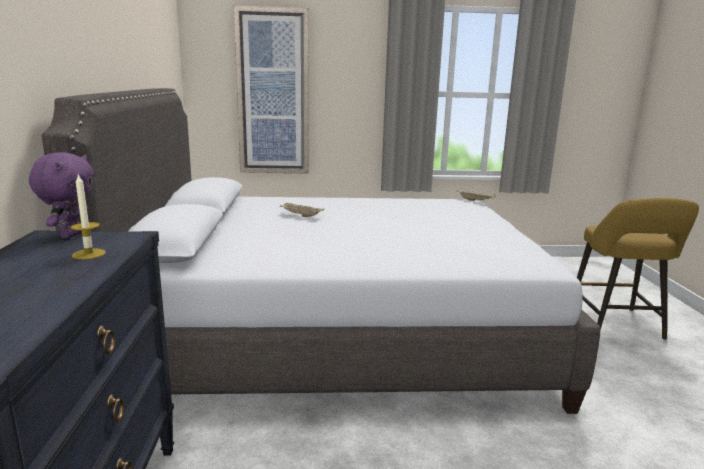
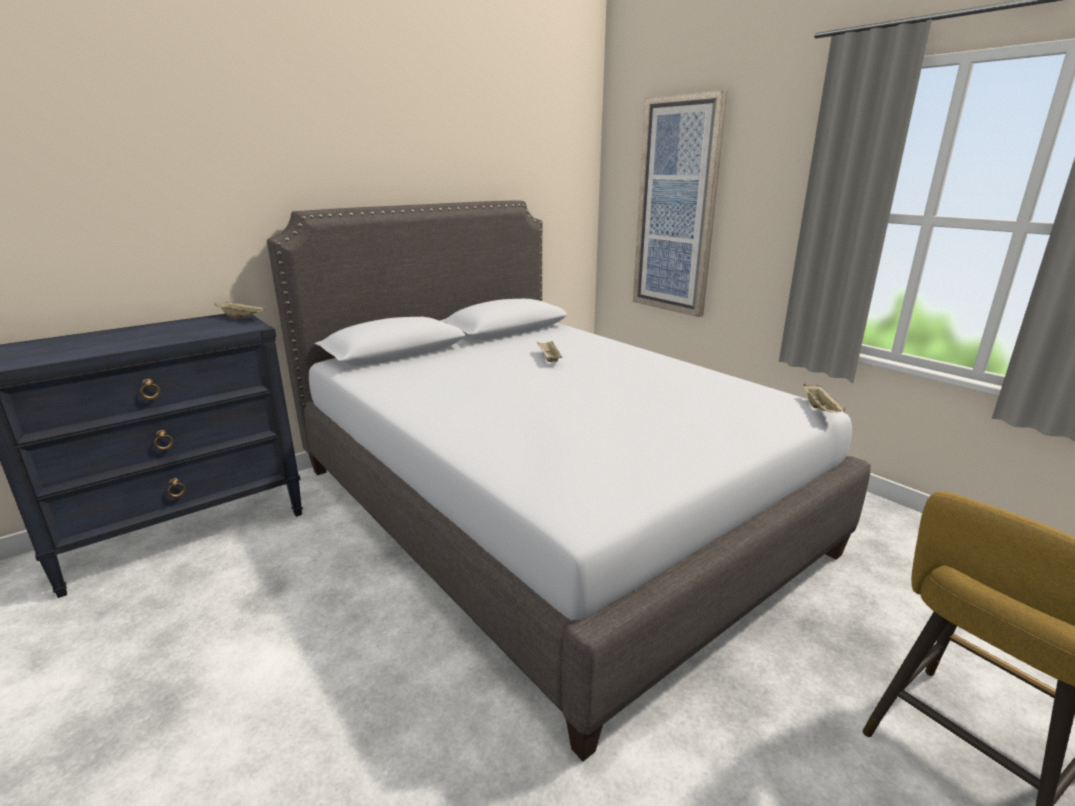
camera: 55 degrees right, 5 degrees up
(70, 235) = (242, 317): purple plush toy -> beige tray
(89, 254) = (202, 331): candle -> none

